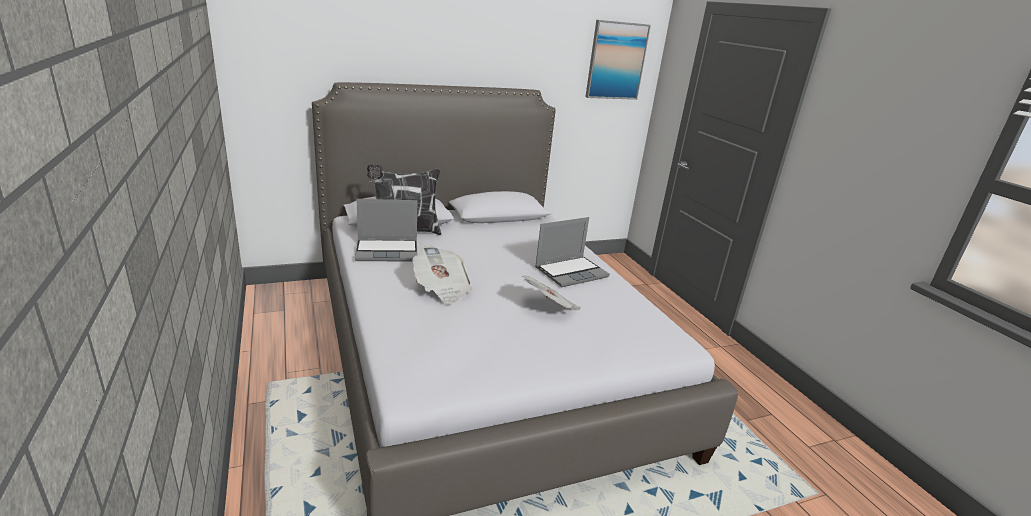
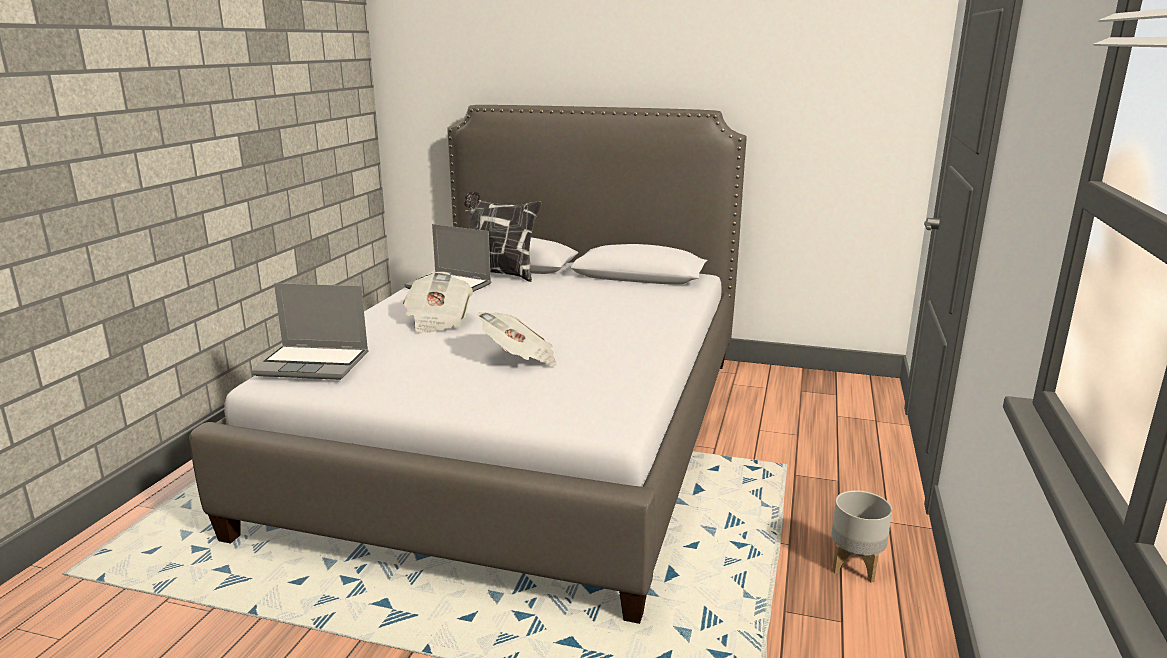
camera: 40 degrees right, 5 degrees down
(571, 272) = (615, 336): laptop -> laptop (314, 364)
(616, 61) = (858, 66): picture -> none
(740, 379) = (856, 567): none -> grey planter

